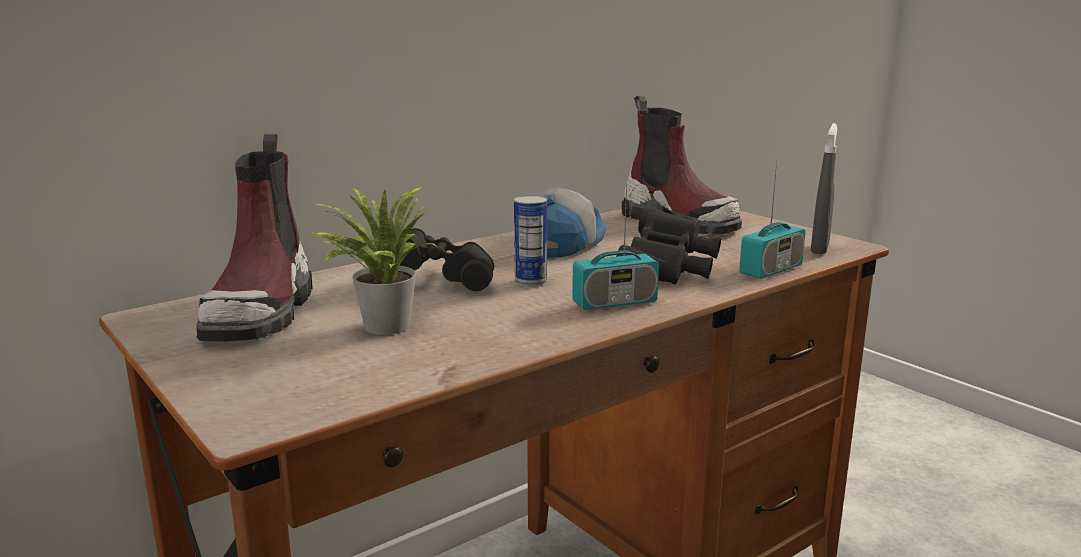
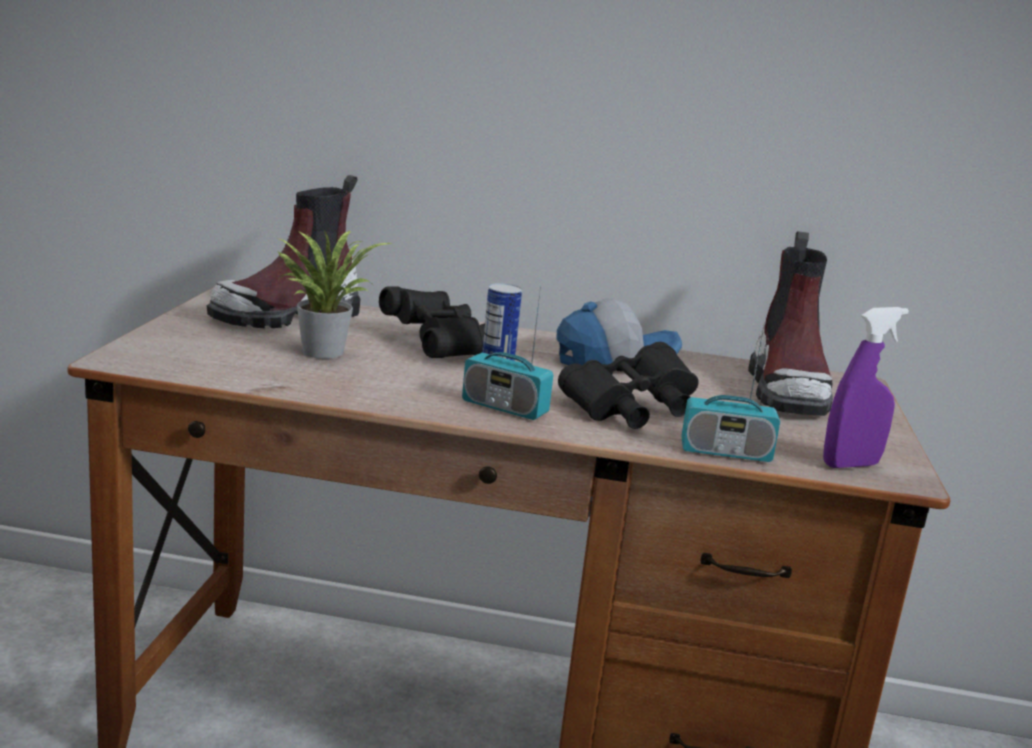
camera: 45 degrees right, 0 degrees up
(819, 249) = (850, 464): grey spray bottle -> purple spray bottle

